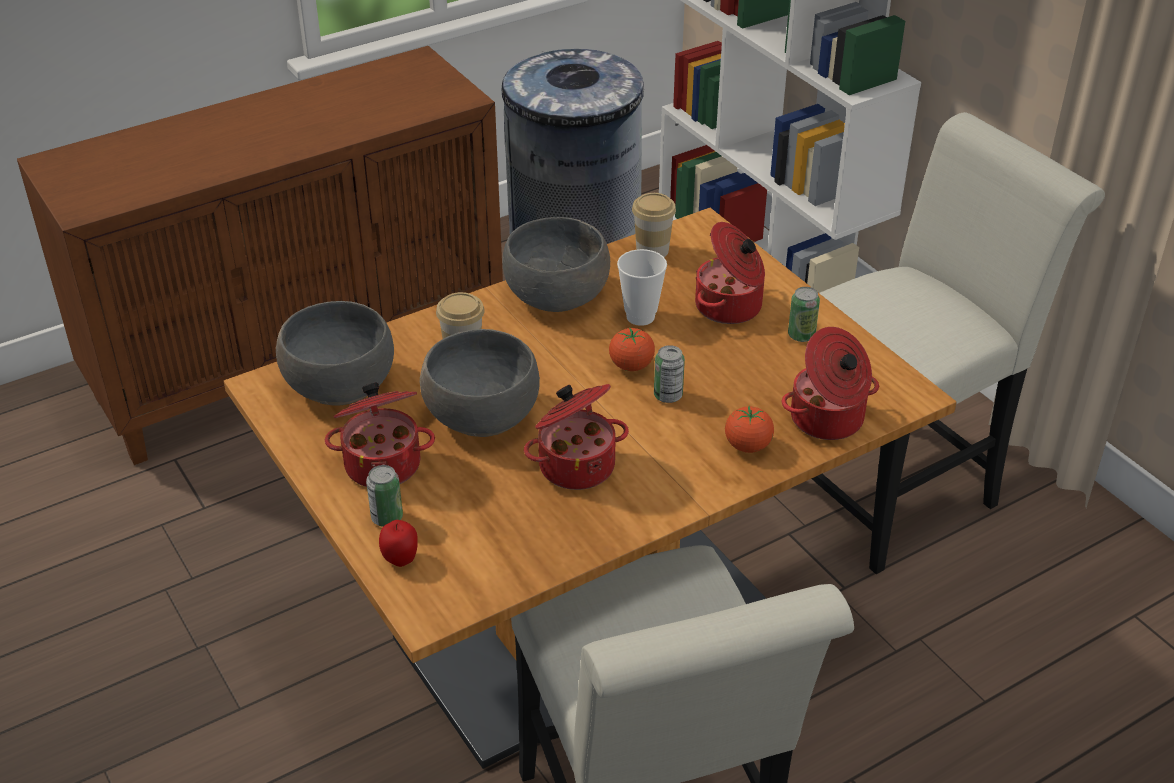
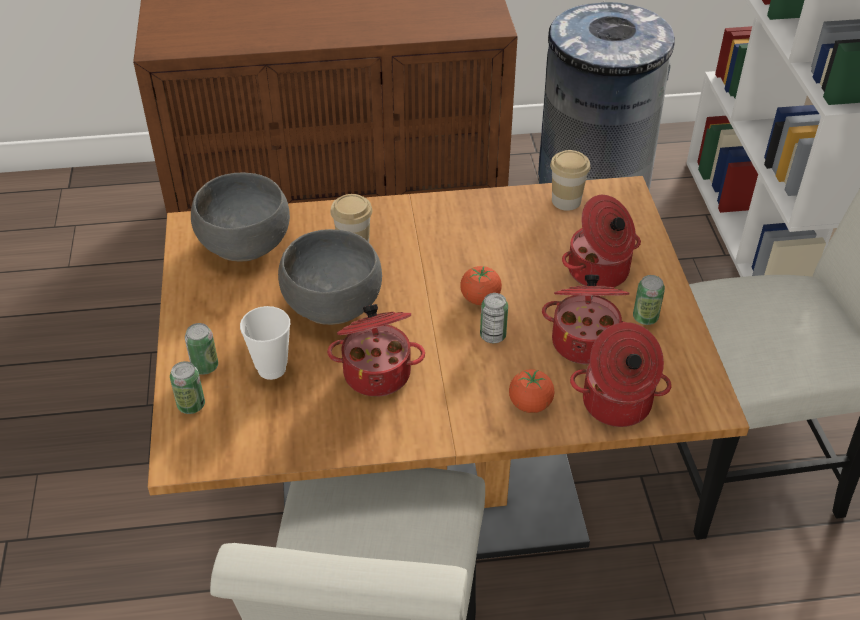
camera: 25 degrees right, 5 degrees up
(383, 463) = (232, 319): cooking pot -> cooking pot (585, 341)
(400, 559) = (191, 405): apple -> can
(557, 296) = (461, 218): grey bowl -> none
(640, 317) = (517, 257): cup -> cup (272, 369)

